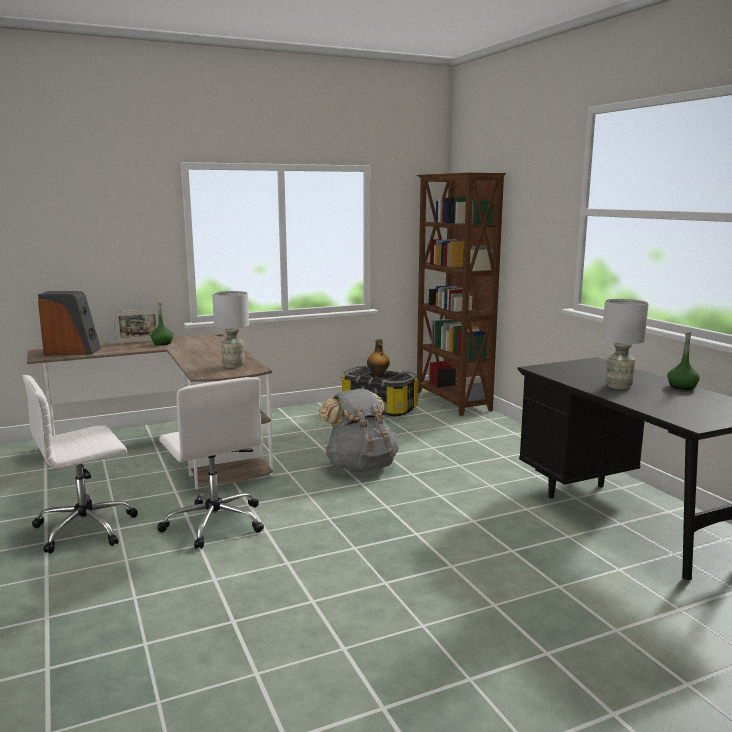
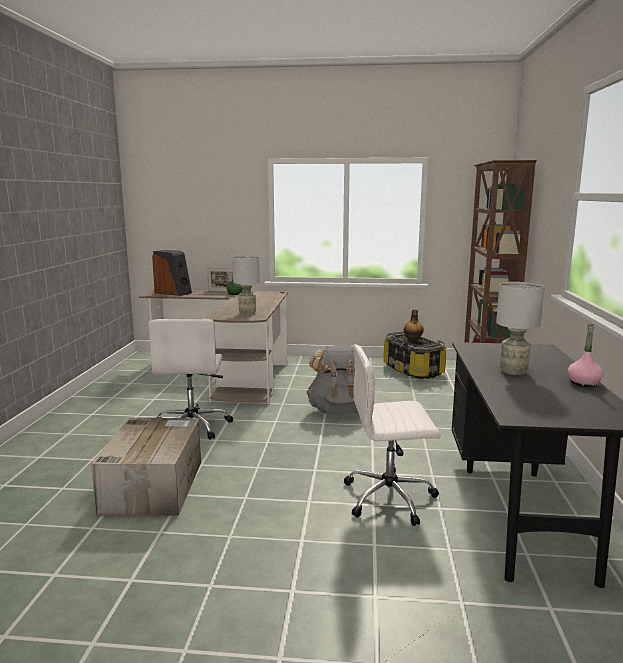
camera: 30 degrees right, 0 degrees up
(87, 528) = (121, 411): white office chair -> white office chair (390, 498)
(263, 602) = (153, 485): none -> cardboard box
(682, 387) = (583, 383): green bottle -> pink bottle

